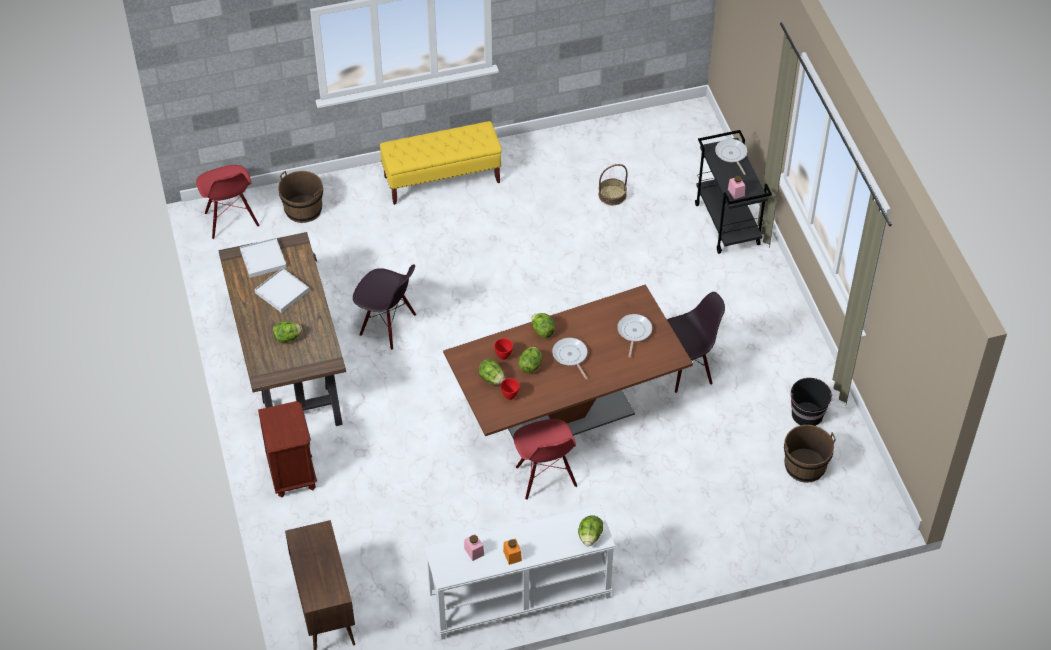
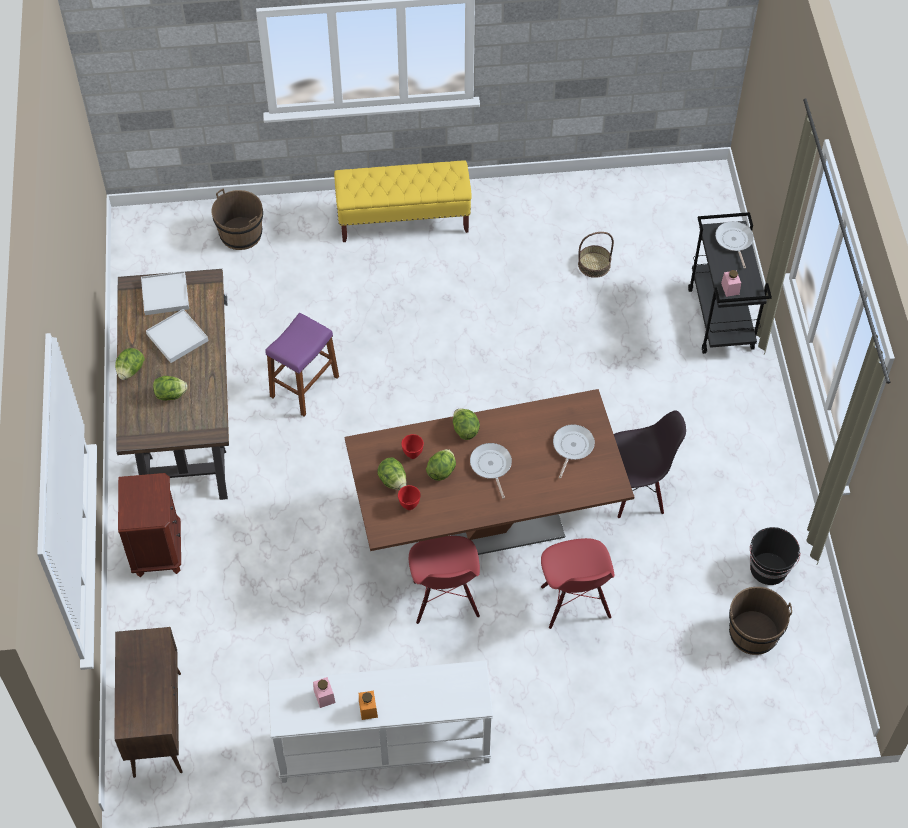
camera: 10 degrees right, 5 degrees up
(231, 220) = (158, 235): red chair -> red chair (574, 602)
(387, 326) = (304, 386): black chair -> purple stool
(590, 536) = (465, 699): lettuce -> lettuce (130, 370)

